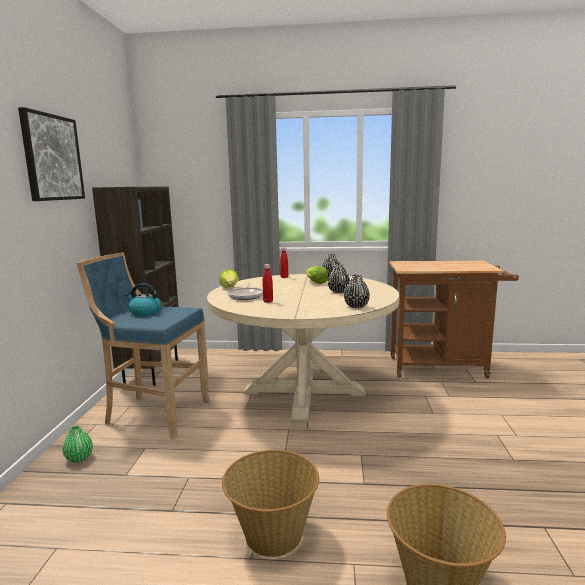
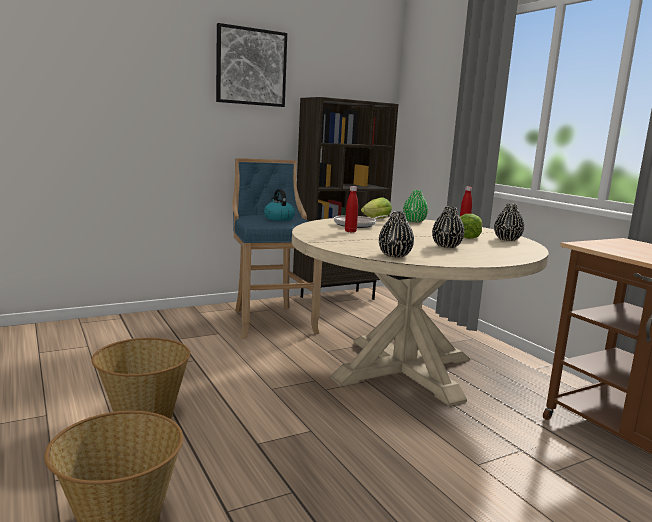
camera: 55 degrees right, 0 degrees up
(79, 458) = (185, 319): green vase -> green vase (414, 221)

